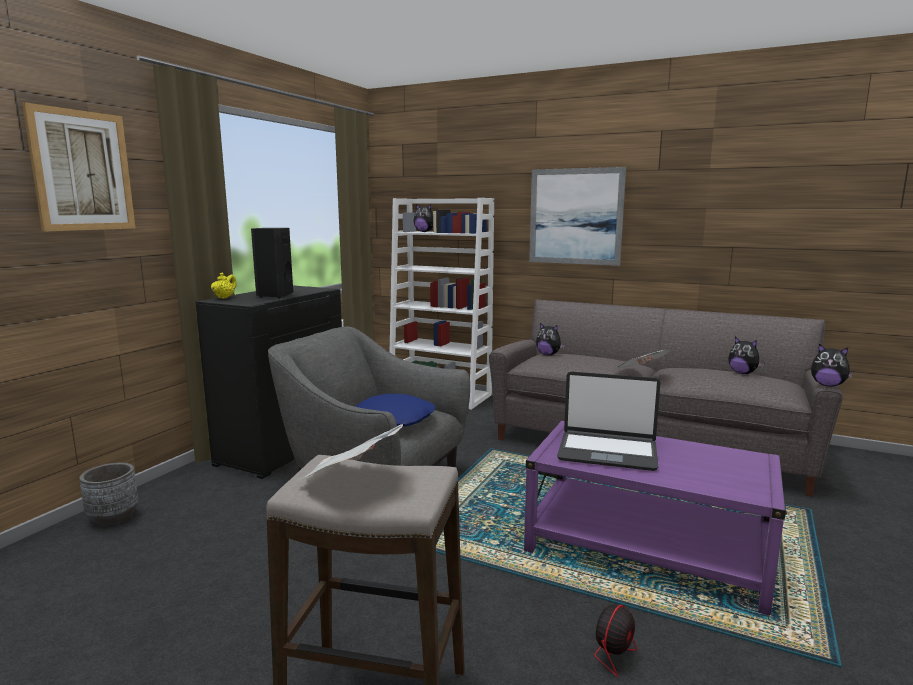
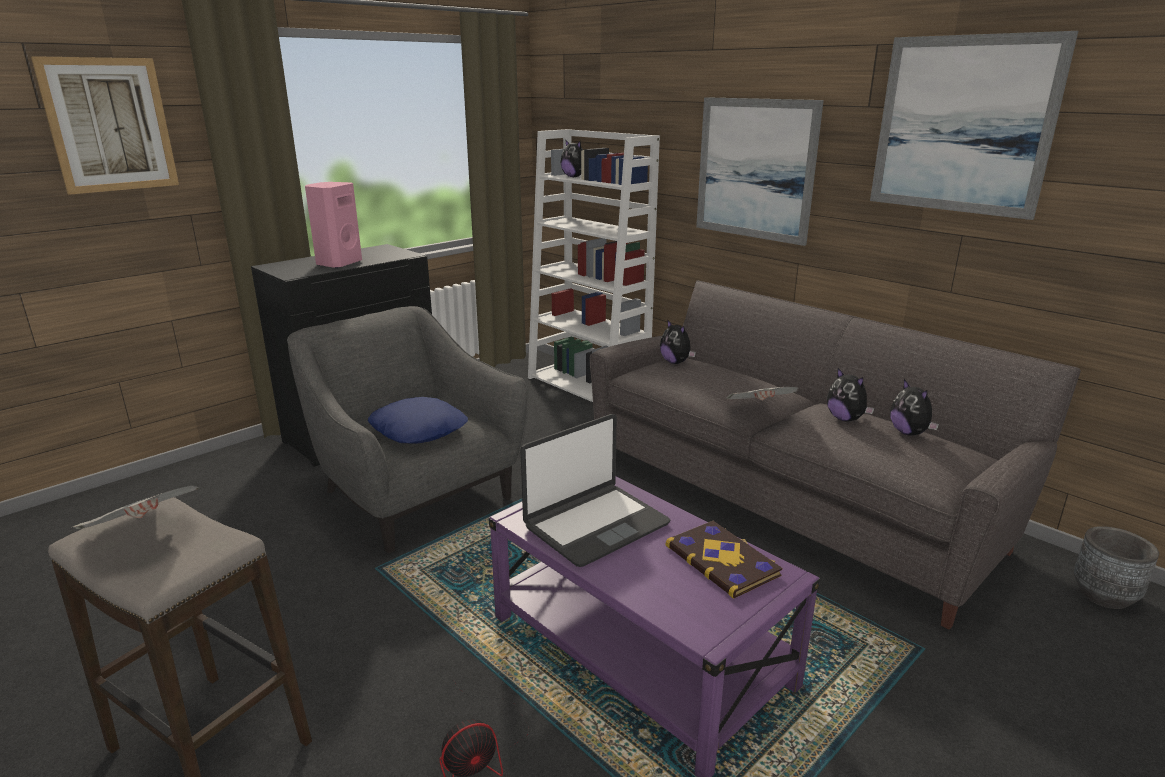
camera: 20 degrees right, 10 degrees up
(113, 517) = (157, 486): grey planter -> grey planter (1104, 595)
(224, 298) = (285, 263): yellow teapot -> none
(274, 296) = (337, 263): black speaker -> pink speaker
(607, 452) = (595, 525): laptop -> laptop turned 75 degrees counterclockwise
(713, 456) = (723, 560): none -> book
(726, 177) = (963, 125): none -> picture
(828, 385) = (989, 481): plush toy -> plush toy (845, 419)

